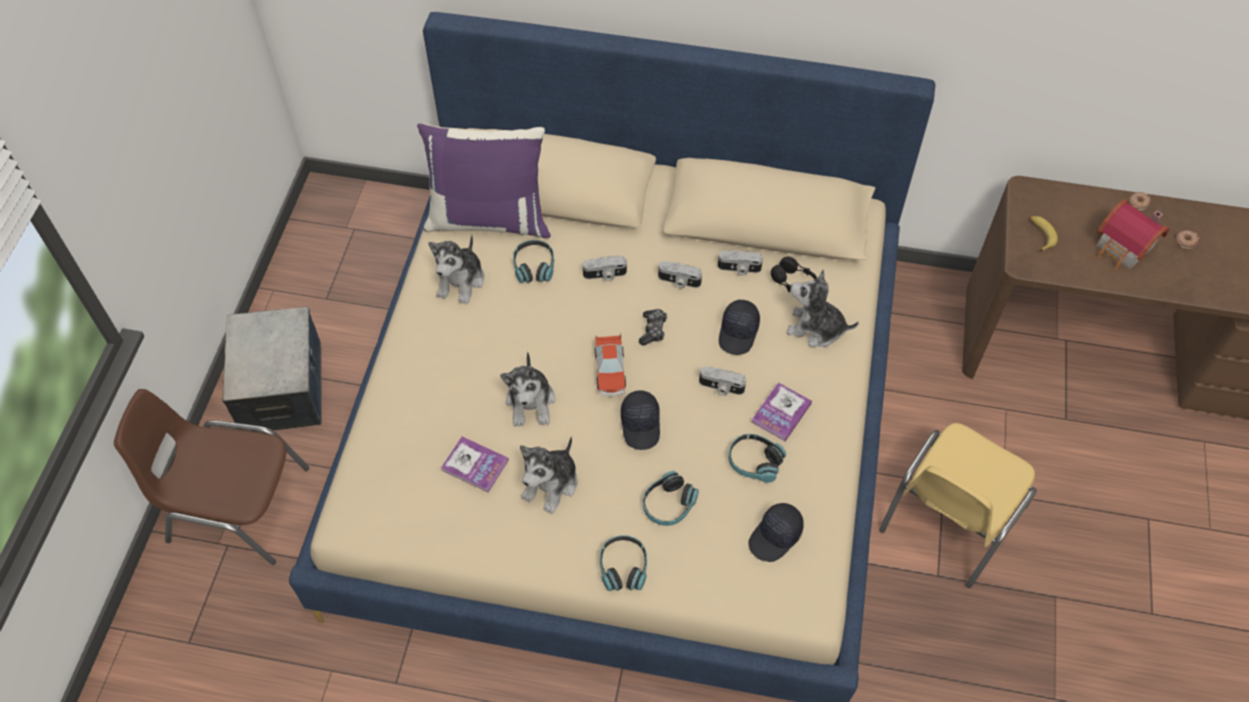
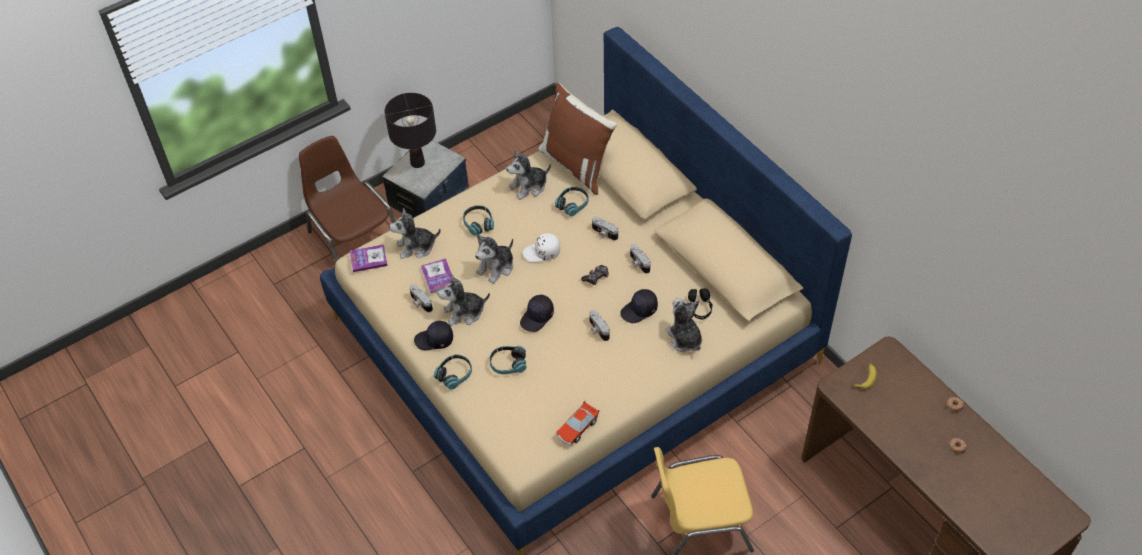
camera: 45 degrees right, 5 degrees down
(254, 353) = (418, 163): none -> black table lamp
(405, 450) = (416, 247): none -> plush toy
(489, 218) = (577, 165): purple pillow -> brown pillow
(563, 346) = (542, 253): none -> white cap
(610, 371) = (550, 281): toy car -> toy car (577, 428)
(739, 269) = (678, 279): camera -> camera (420, 303)
(754, 462) = (572, 377): headphones -> headphones (478, 223)
(776, 537) = (542, 419): black cap -> black cap (434, 340)
(781, 412) = (614, 365): book -> book (368, 259)
(1123, 249) = (909, 422): toy house -> none

